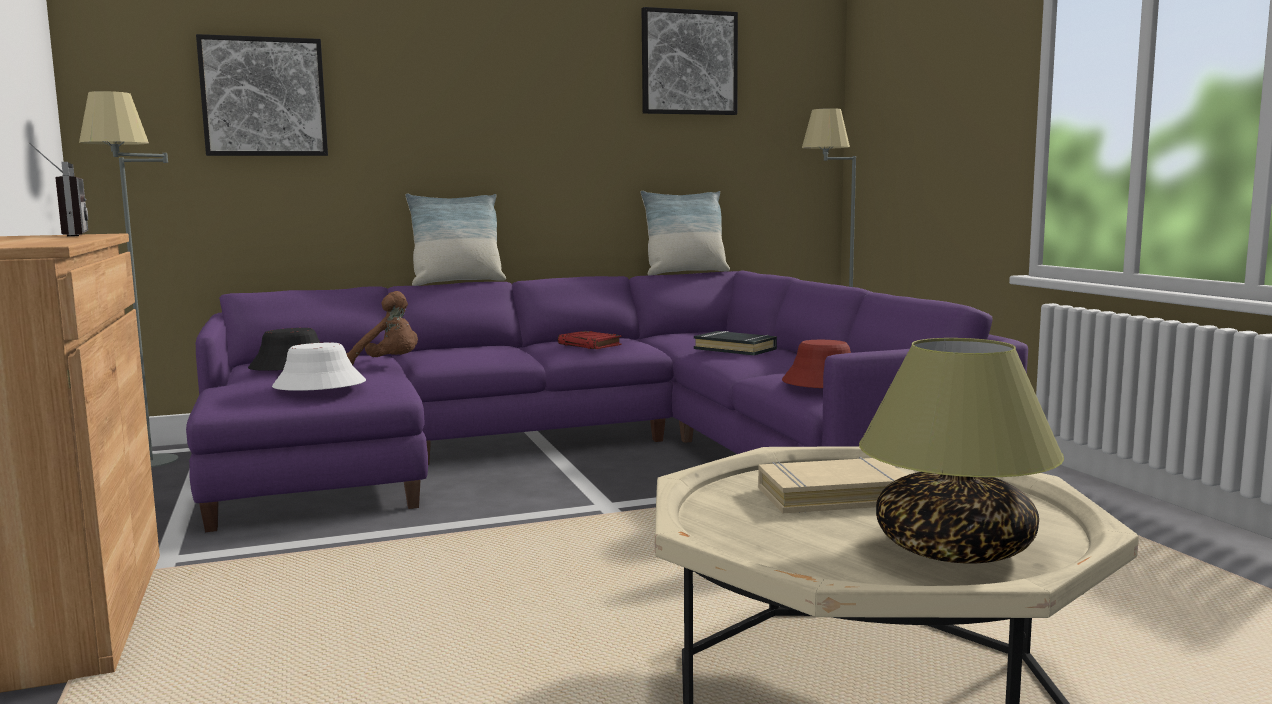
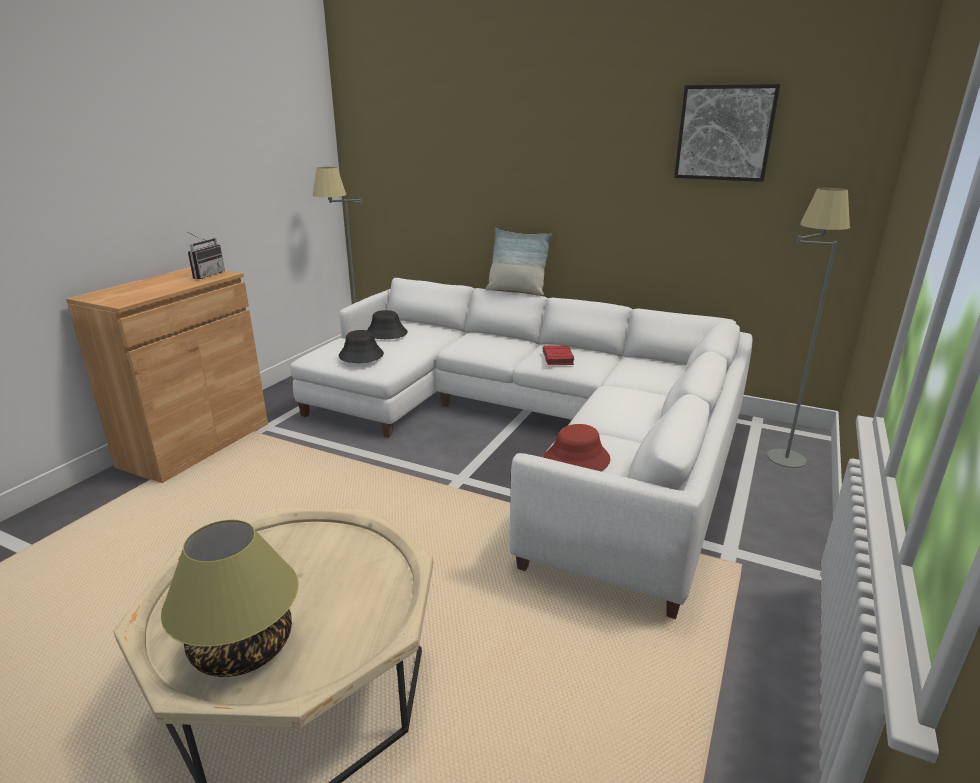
camera: 45 degrees right, 15 degrees up
(264, 97) = (426, 160): picture -> none
(319, 385) = (361, 355): white hat -> black hat
(389, 364) = (430, 344): brown plush toy -> none
(586, 451) = (533, 429): purple sofa -> white sofa
(685, 273) = (682, 312): pillow -> none
(735, 349) = (628, 395): black book -> none
(832, 496) = (315, 568): beige book -> none

